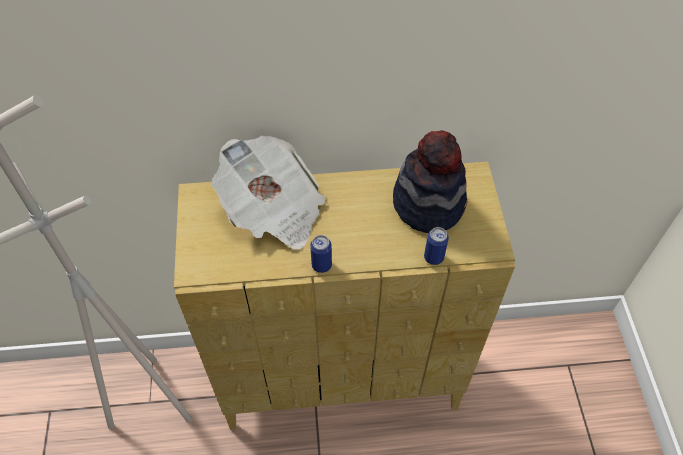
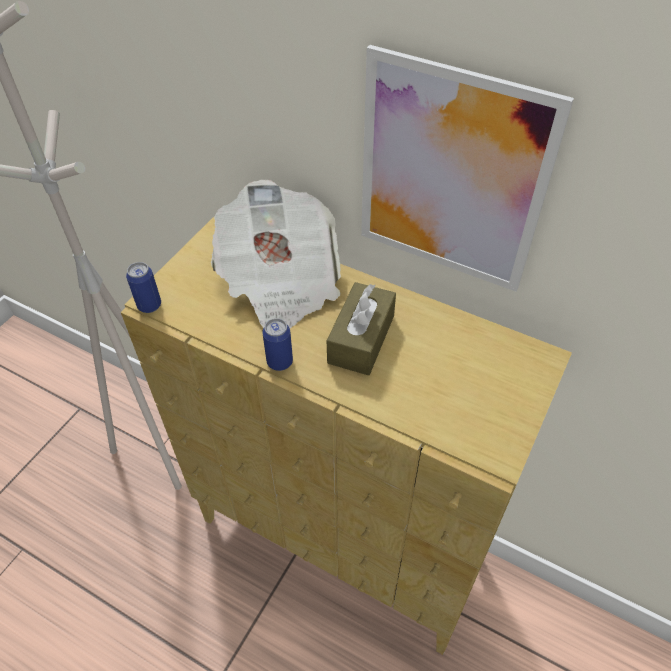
camera: 35 degrees right, 5 degrees down
(360, 220) = (361, 339): none -> brown tissue box
(382, 85) = (450, 176): none -> picture
(428, 203) = (456, 361): hat -> none
(433, 257) = (412, 423): can -> can (149, 305)

